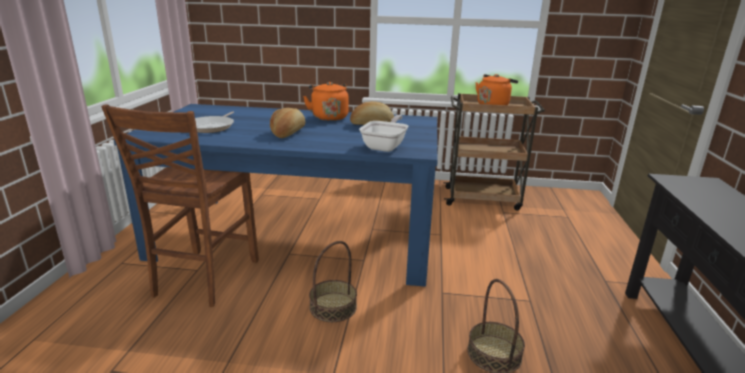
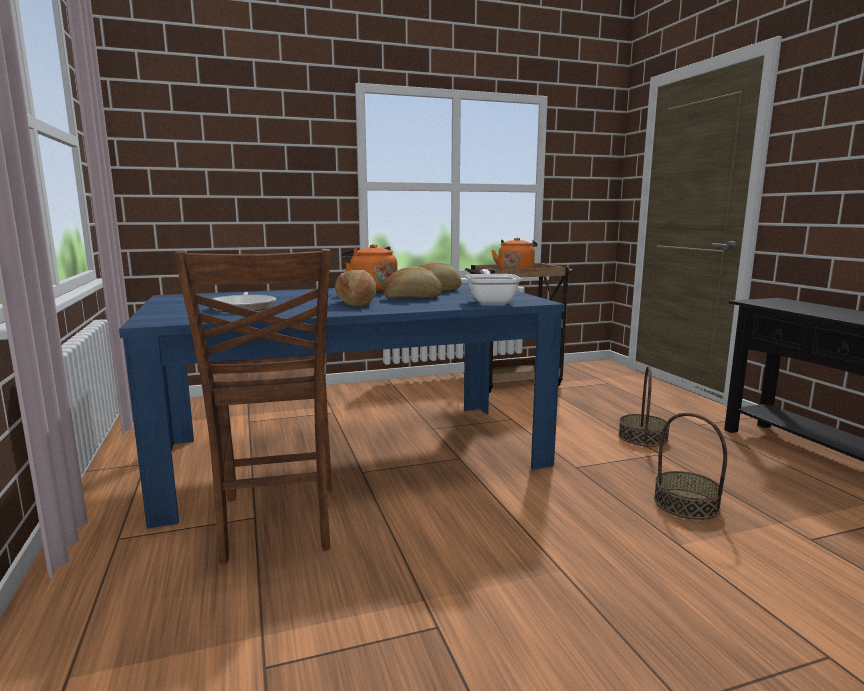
camera: 25 degrees left, 10 degrees down
(333, 307) = (480, 509): basket -> basket (642, 437)
(337, 132) = (412, 298): none -> bread

